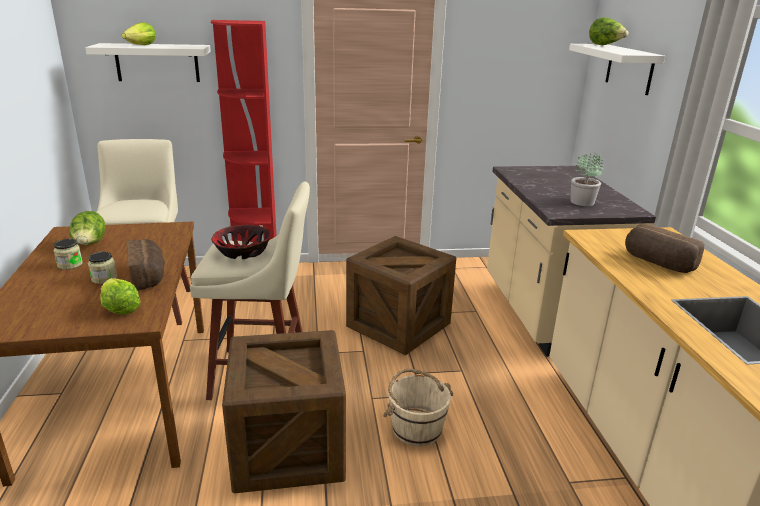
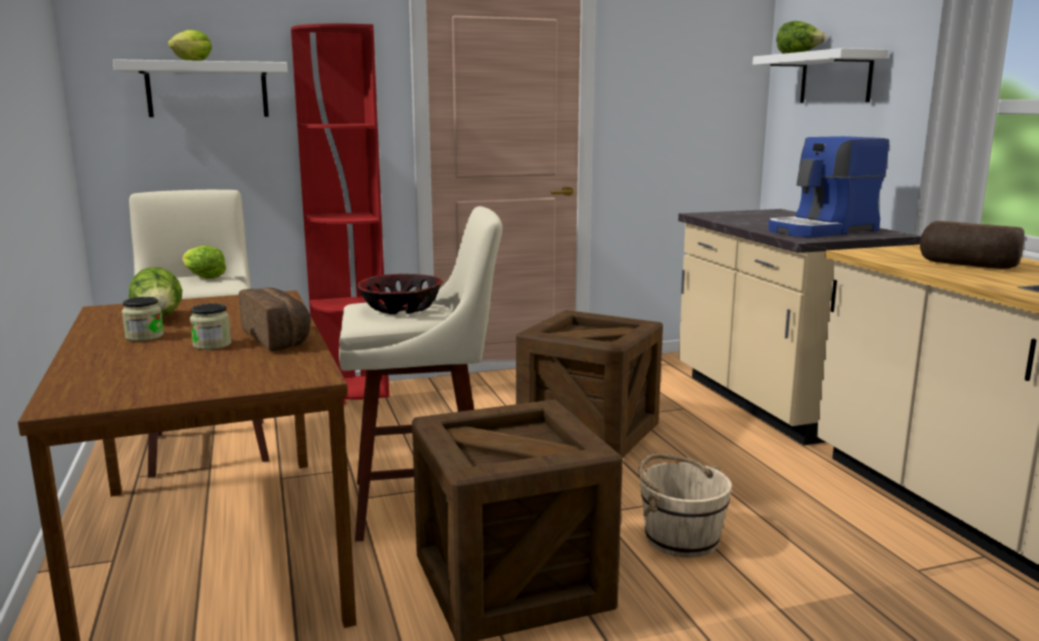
camera: 10 degrees left, 10 degrees down
(119, 308) = (263, 368): lettuce -> lettuce (203, 277)
(582, 202) = (822, 230): potted plant -> coffee machine

